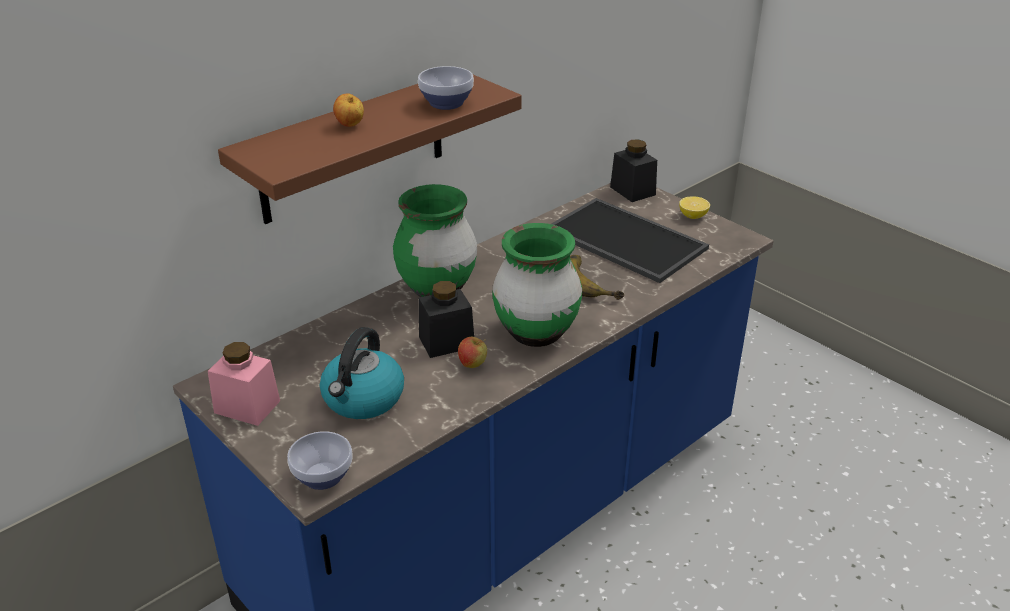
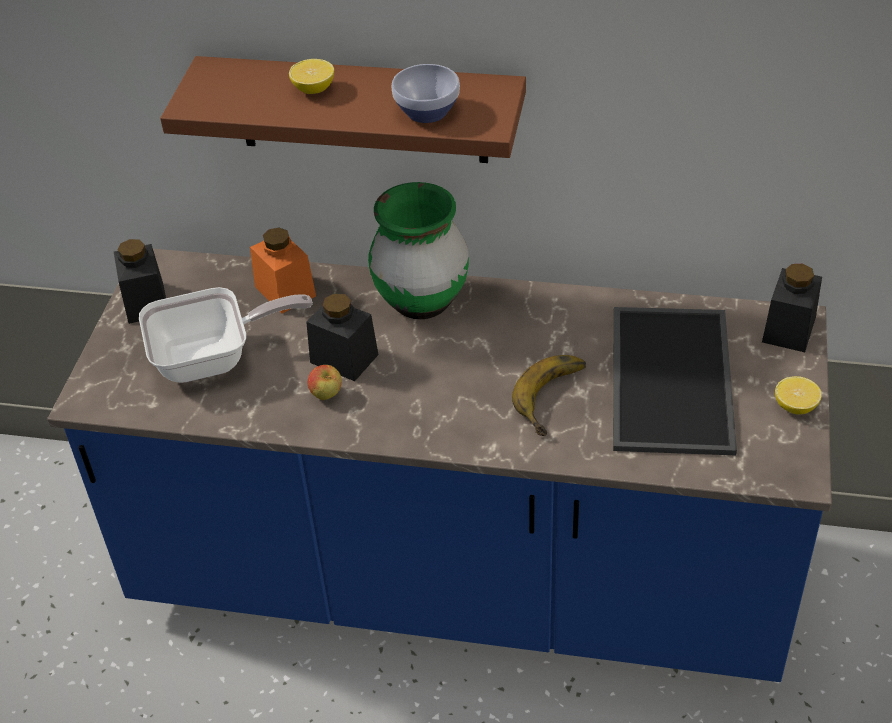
camera: 55 degrees right, 10 degrees up
(247, 407) = (146, 302): pink jar -> black jar
(323, 478) = (97, 399): bowl -> none
(340, 337) = (285, 291): none -> orange jar
(350, 125) = (313, 89): apple -> lemon
(363, 399) = (214, 359): kettle -> frying pan
(535, 333) = (419, 408): green vase -> none

